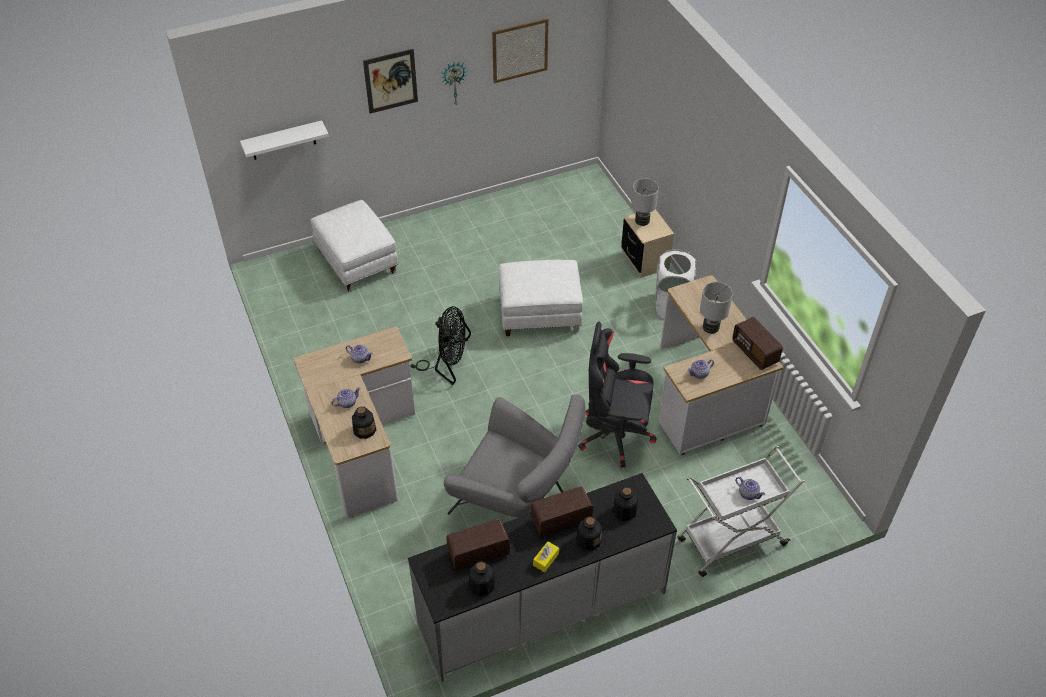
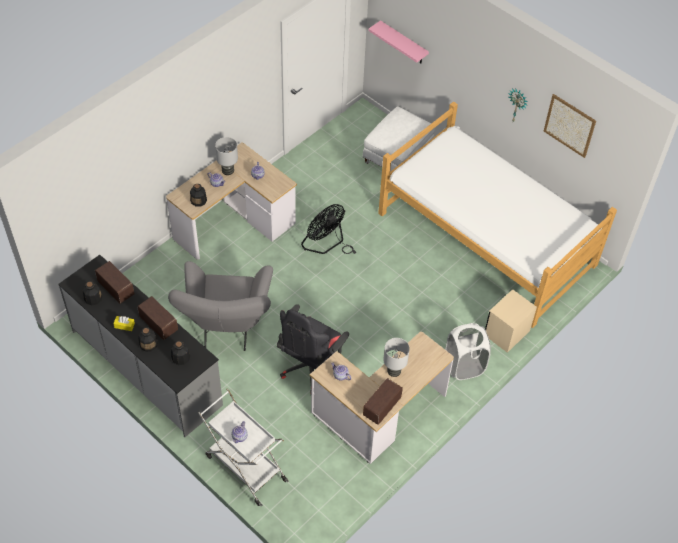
camera: 65 degrees right, 5 degrees up
(283, 140) = (403, 43): white shelf -> pink shelf
(391, 81) = (477, 65): picture -> none
(447, 361) = (330, 242): black fan -> black fan turned 150 degrees clockwise
(518, 233) = (486, 240): none -> bed
(540, 313) = (407, 282): white ottoman -> none
(616, 435) = (311, 367): black office chair -> black office chair turned 135 degrees counterclockwise
(642, 221) = (515, 302): grey table lamp -> grey table lamp (228, 170)

